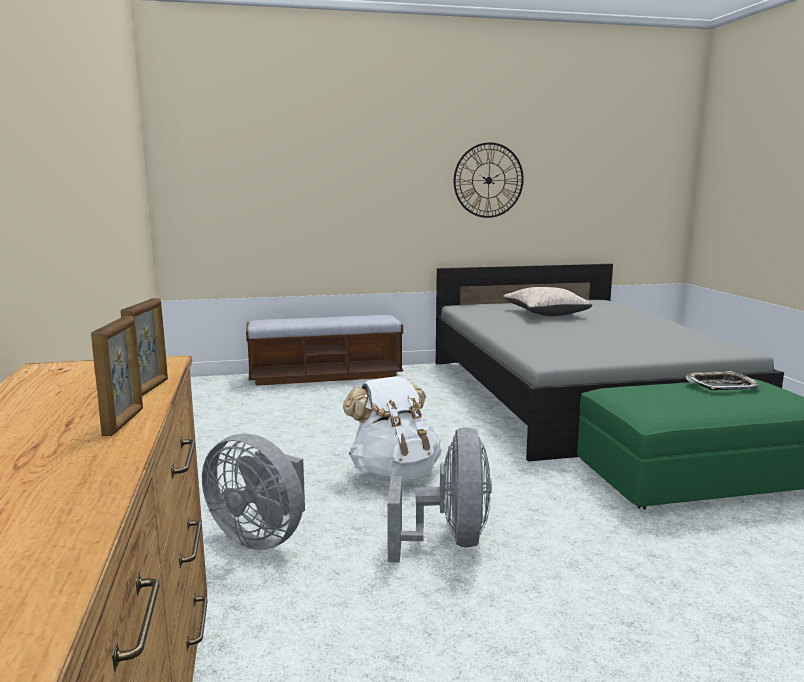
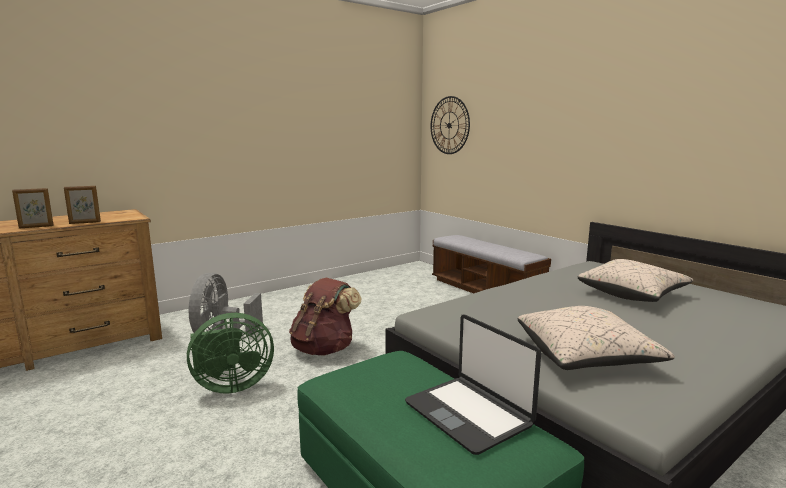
camera: 65 degrees right, 0 degrees up
(394, 473) = (324, 349): white backpack -> brown backpack
(449, 541) = (230, 385): grey fan -> green fan
(488, 180) = (660, 133): wall clock -> wall clock (449, 125)
(657, 343) = (586, 356): none -> beige pillow
(721, 386) = (468, 414): tray -> laptop

